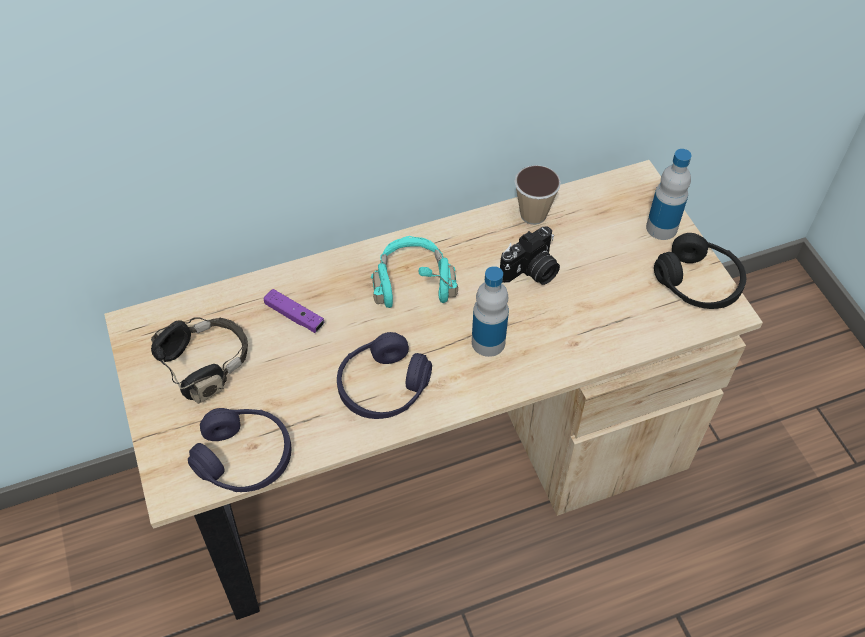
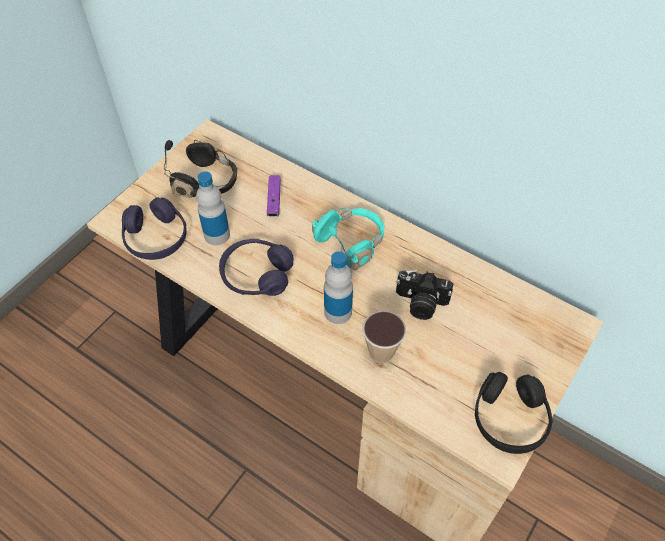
camera: 55 degrees right, 0 degrees up
(533, 215) = (473, 277): cup -> cup (381, 352)
(661, 228) = (541, 365): bottle -> bottle (217, 235)

